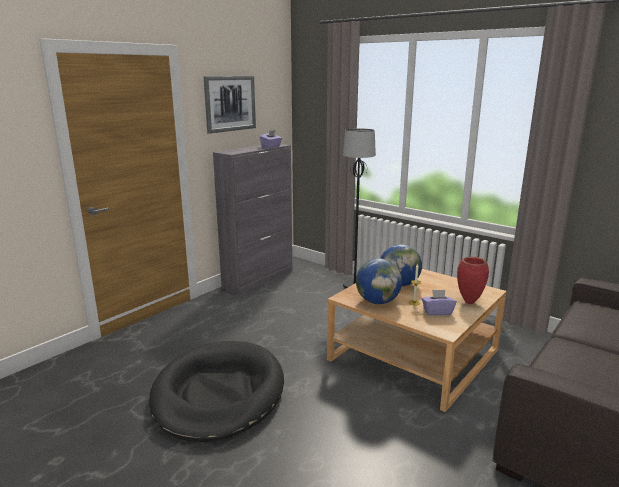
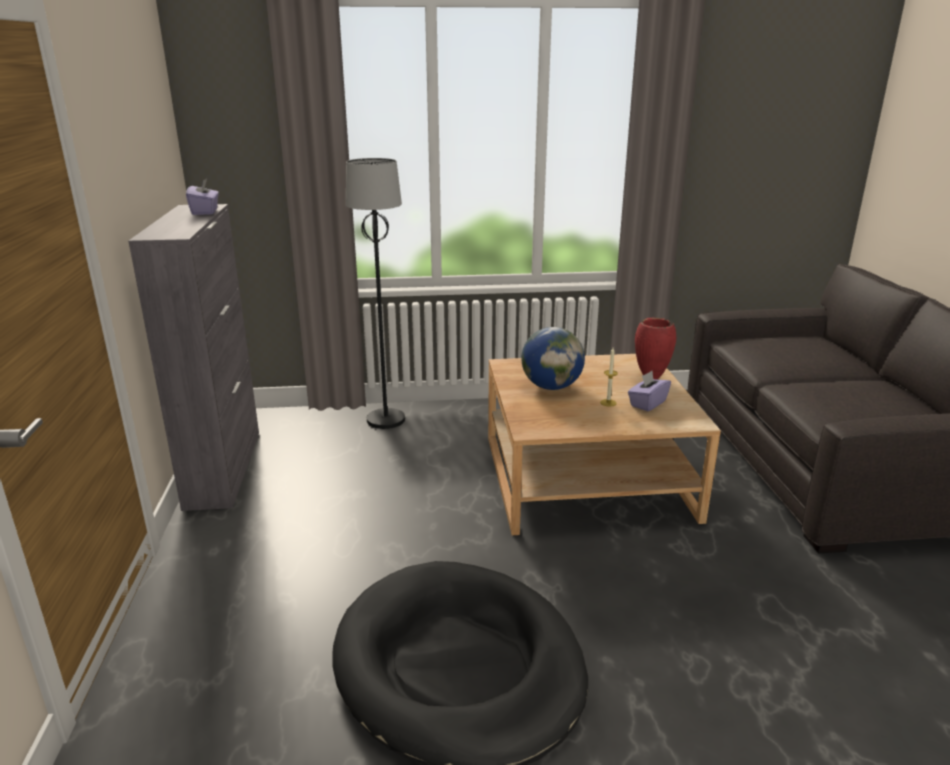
camera: 45 degrees left, 5 degrees up
(230, 103) = (122, 131): picture -> none
(377, 301) = (573, 418): globe -> none

